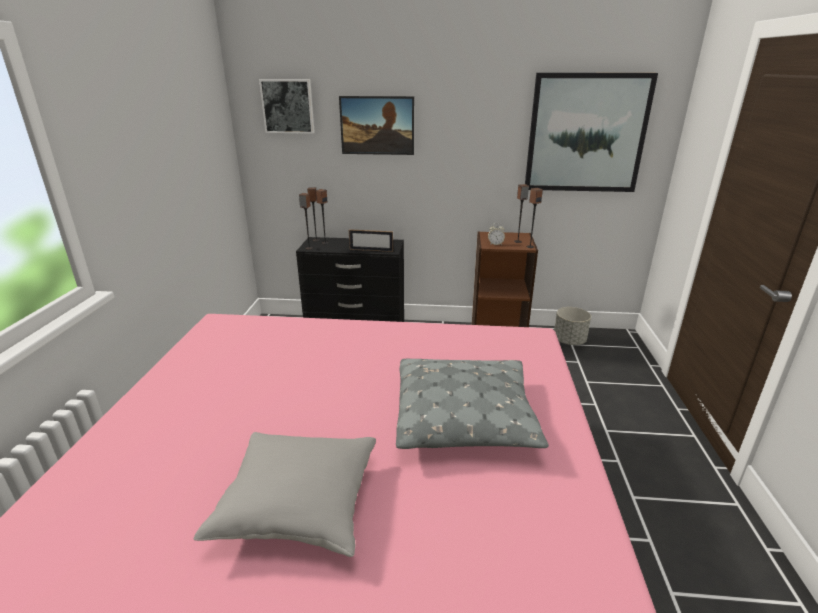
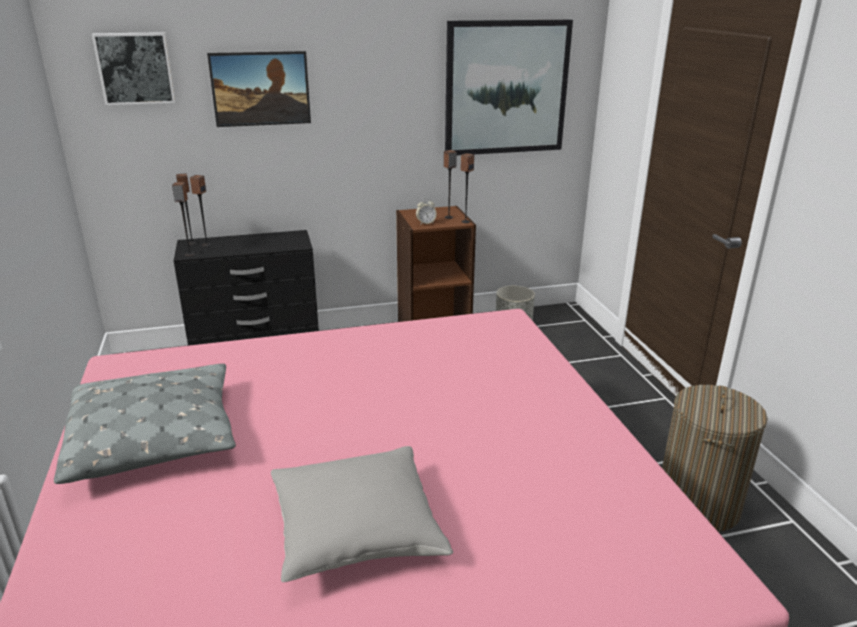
camera: 20 degrees left, 0 degrees up
(371, 250) = (274, 247): picture frame -> none
(465, 417) = (479, 411): grey pillow -> grey pillow (155, 437)
(692, 554) = (698, 505): none -> laundry basket

